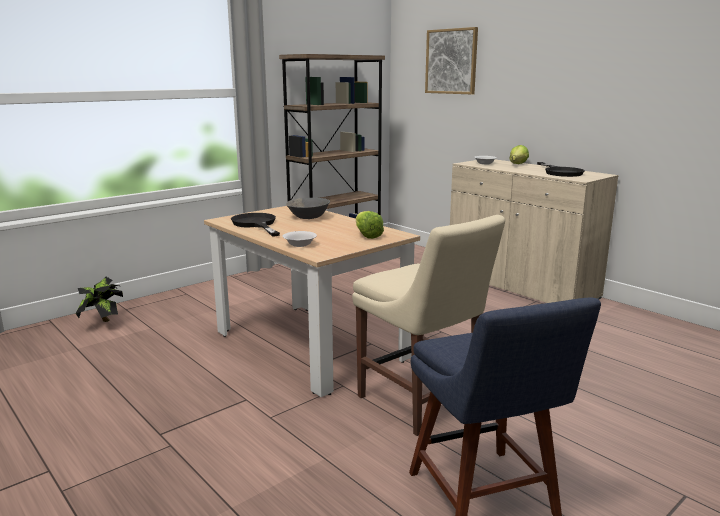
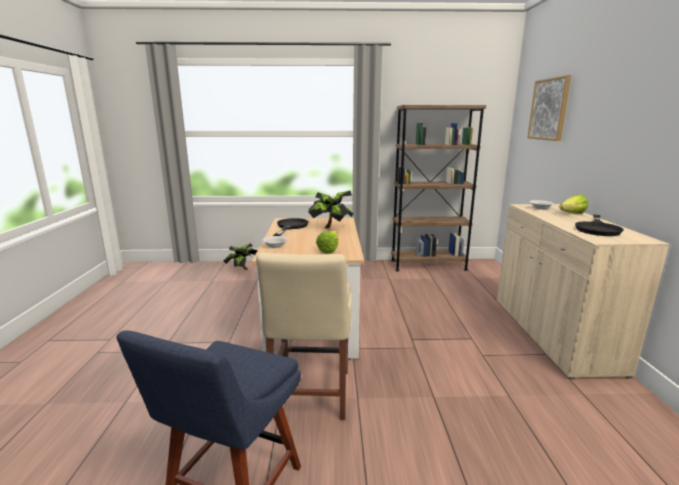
camera: 40 degrees right, 0 degrees up
(309, 217) = (331, 228): grey bowl -> potted plant

